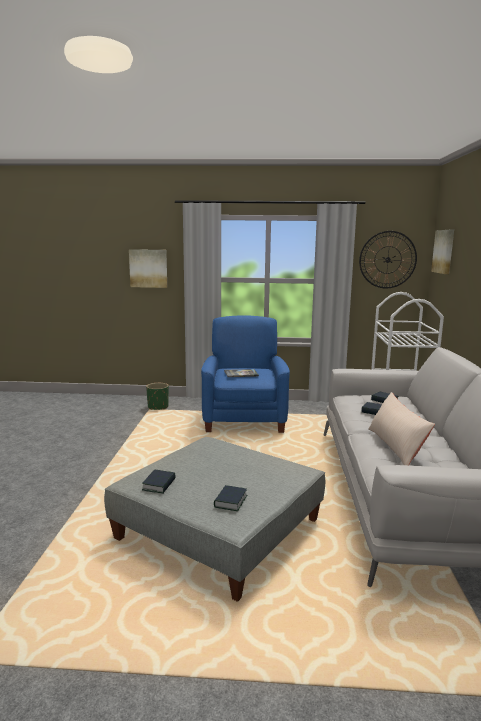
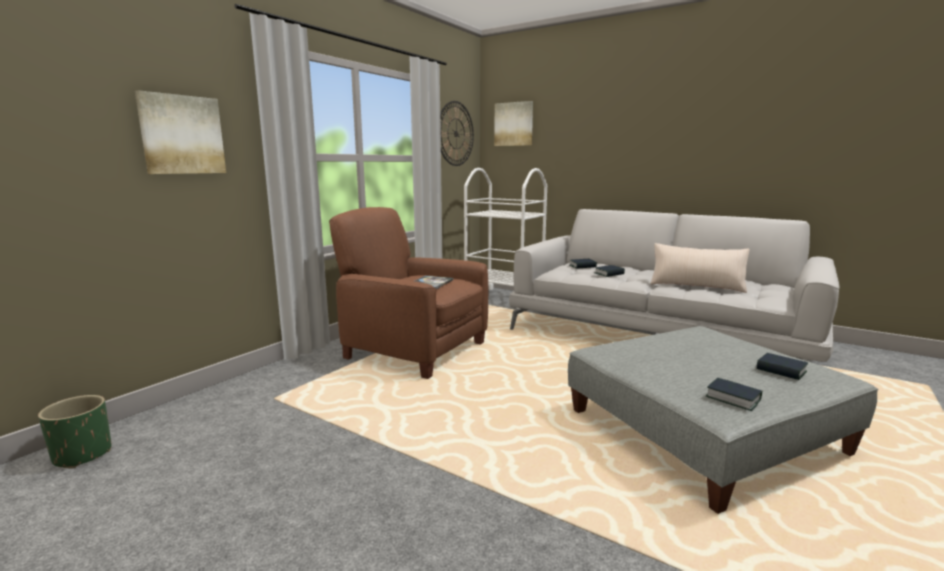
camera: 60 degrees left, 0 degrees up
(158, 407) = (277, 390): green planter -> green planter (83, 455)
(244, 419) = (414, 350): blue armchair -> brown armchair

